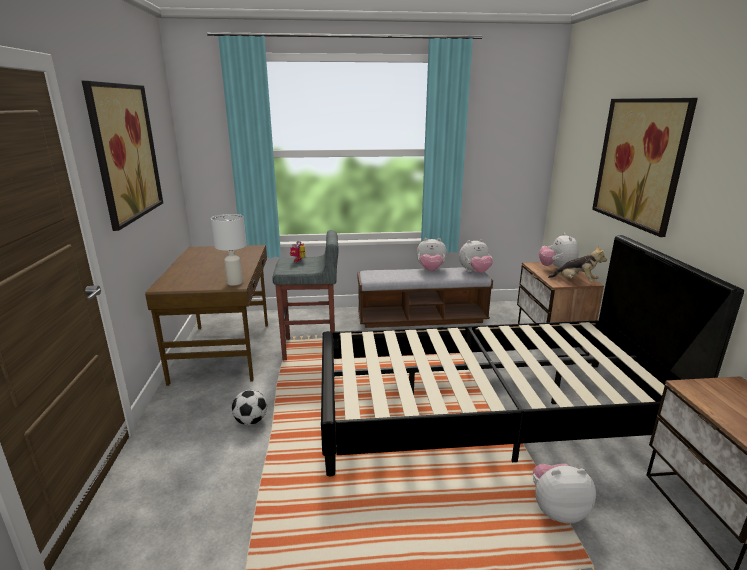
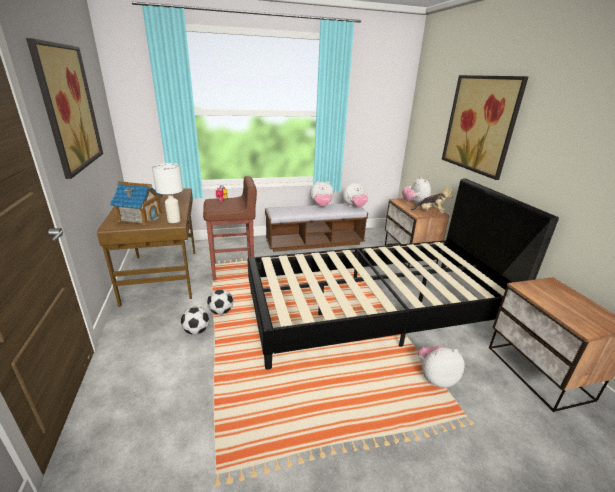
camera: 10 degrees left, 5 degrees up
(197, 277) = (140, 217): none -> toy house
(285, 400) = (221, 312): none -> football
(311, 348) = (234, 269): grey stool -> brown stool

